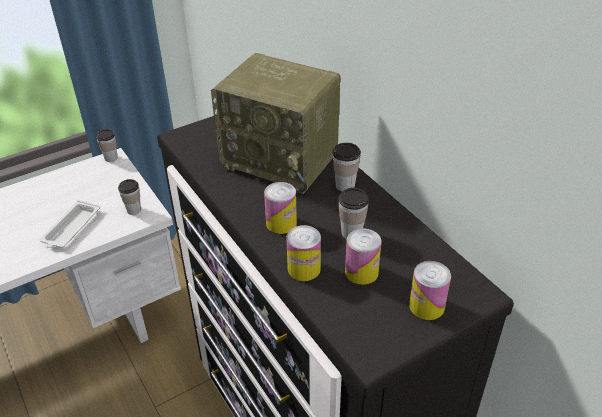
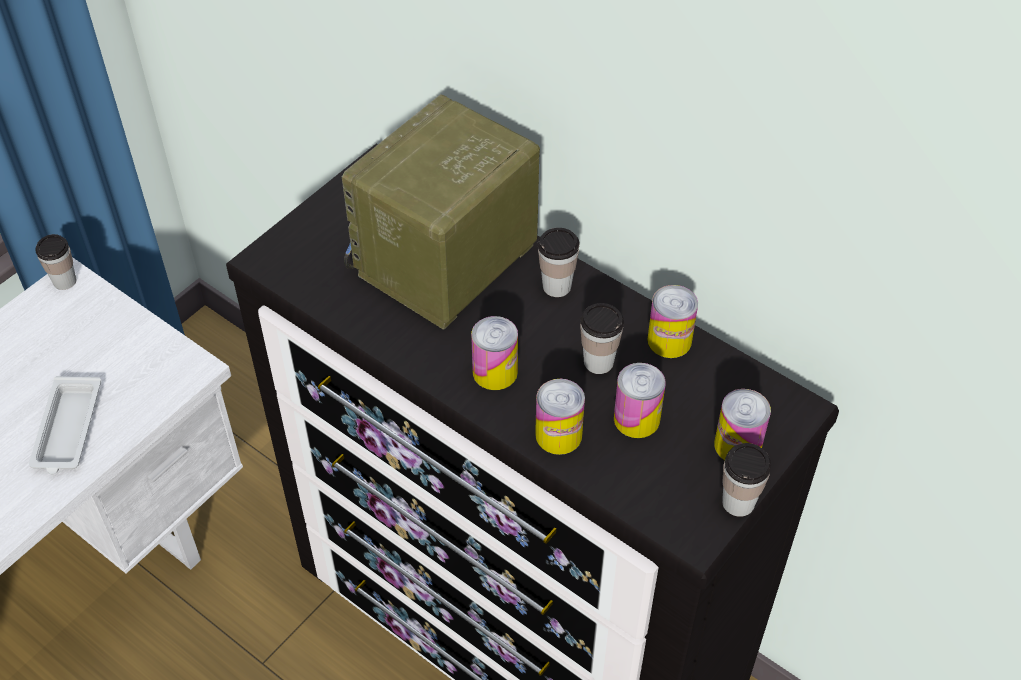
camera: 20 degrees left, 10 degrees up
(134, 210) = (158, 369): cup -> cup (738, 502)
(282, 160) = (446, 263): radio -> radio turned 120 degrees clockwise
(405, 231) = (669, 340): none -> can

